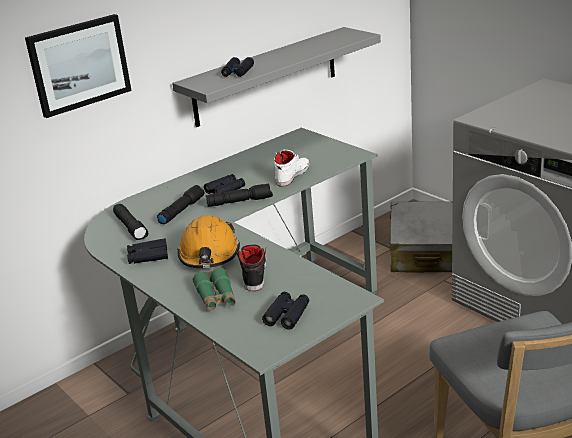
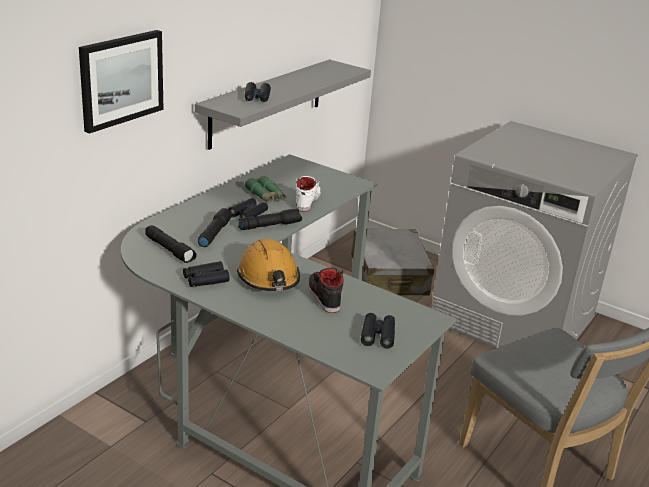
camera: 20 degrees left, 0 degrees up
(216, 297) = (299, 319): green binoculars -> green binoculars (266, 196)

